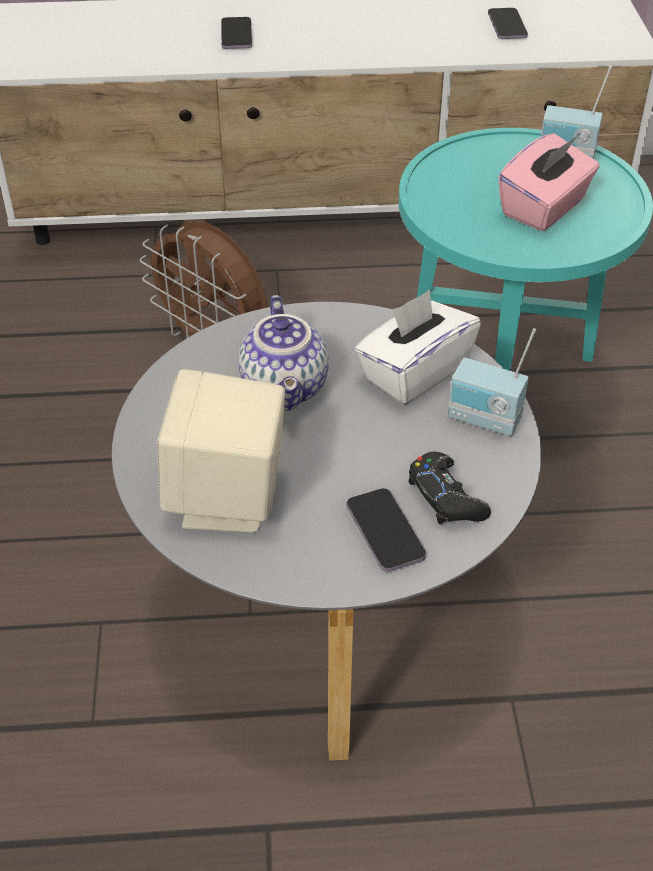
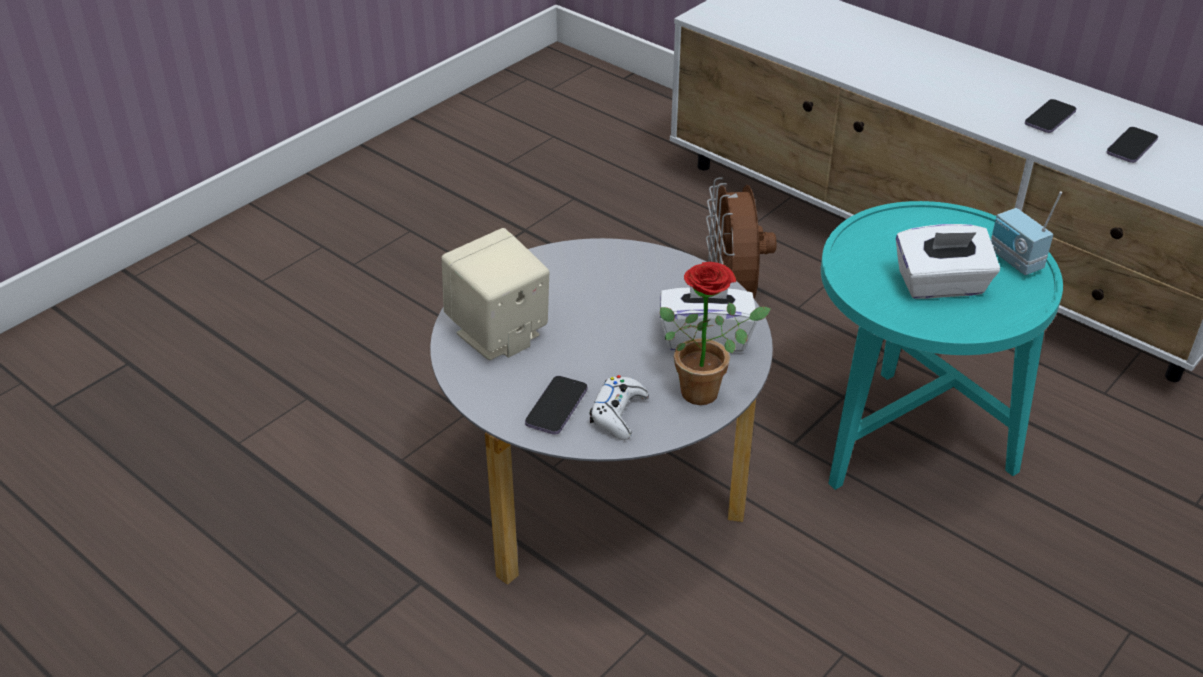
camera: 45 degrees right, 5 degrees down
(236, 35) = (892, 61): phone -> phone (1050, 118)
(287, 387) = (615, 298): teapot -> none
(446, 497) = (618, 414): black game controller -> white game controller
(484, 420) = (707, 390): radio -> potted plant
(544, 208) = (941, 285): pink tissue box -> white tissue box

